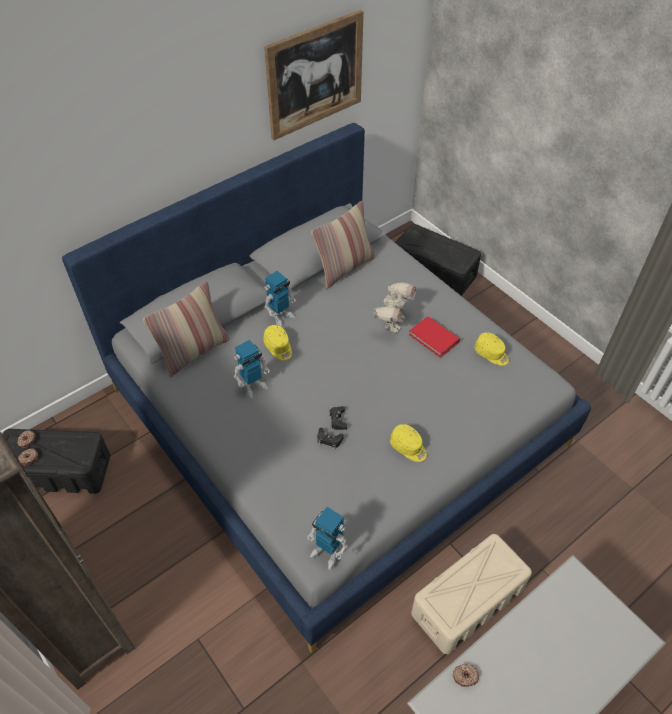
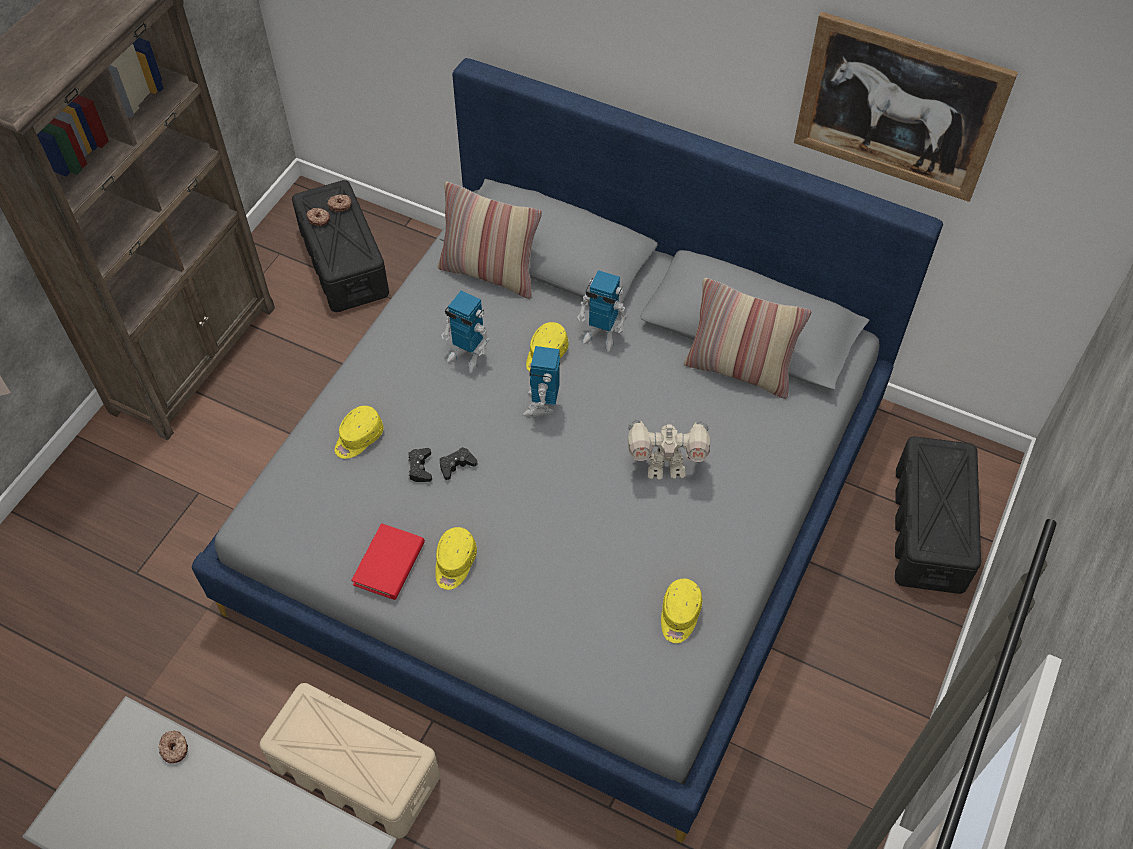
camera: 65 degrees right, 5 degrees up
(283, 469) = (358, 438): none -> yellow cap
(327, 552) = (263, 530): toy robot -> toy robot (542, 405)
(434, 338) = (666, 529): red book -> red book (389, 564)

